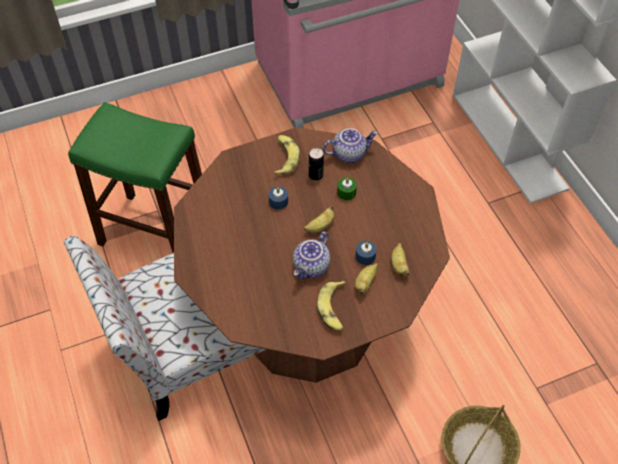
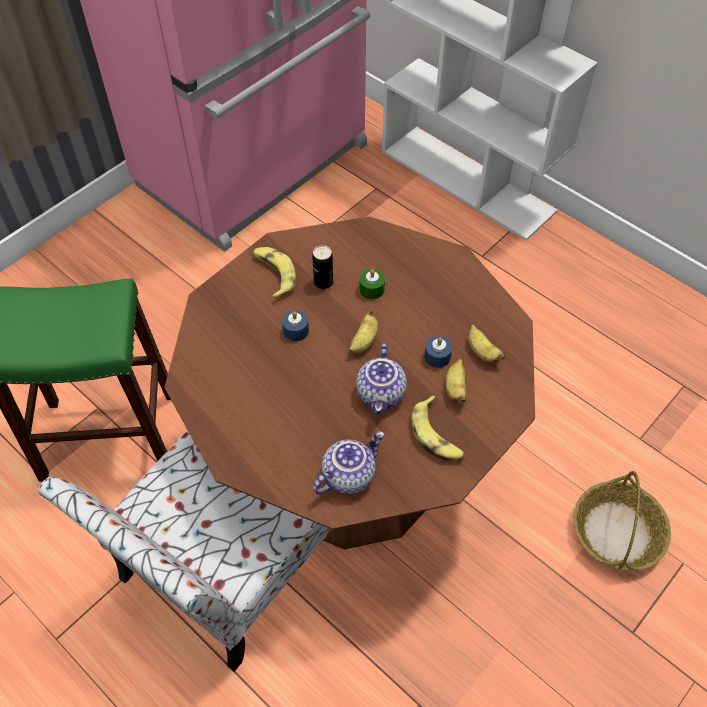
camera: 25 degrees left, 0 degrees up
(349, 153) = (348, 242): teapot -> teapot (348, 475)

